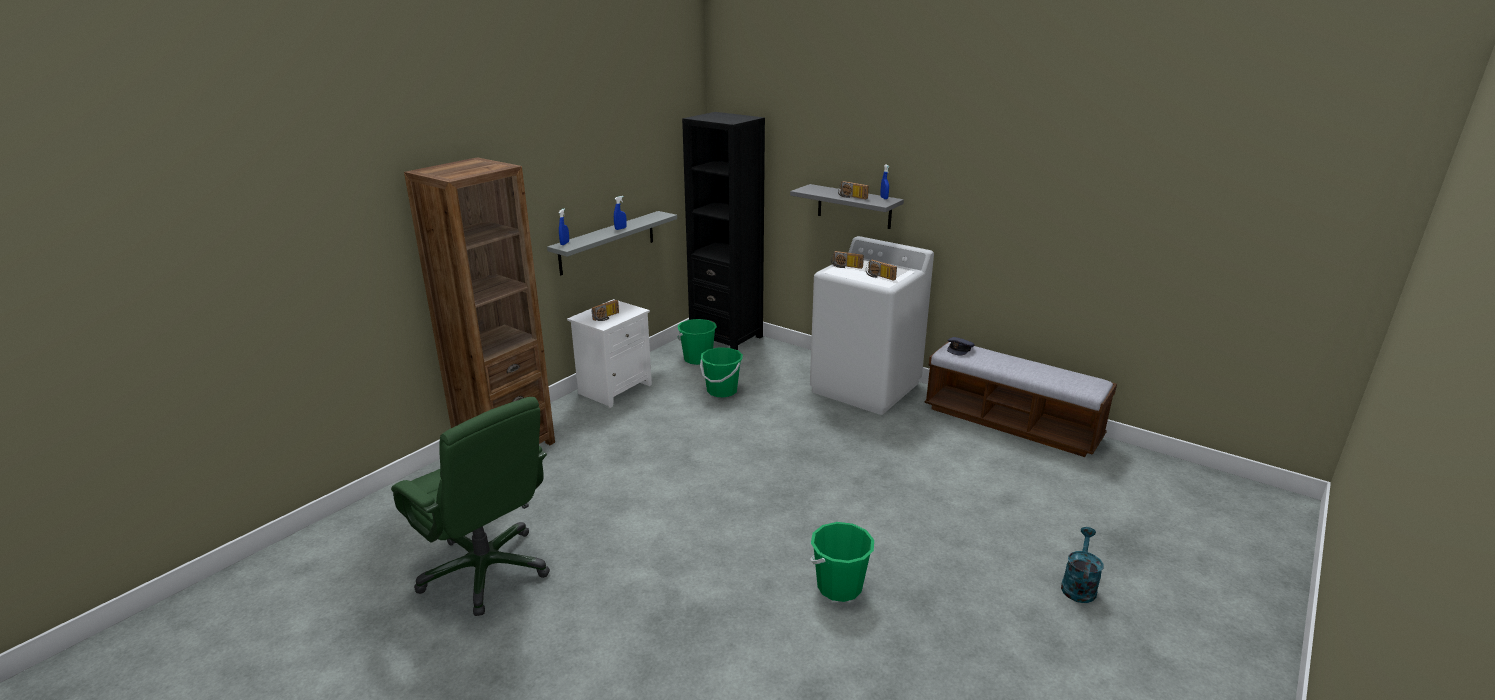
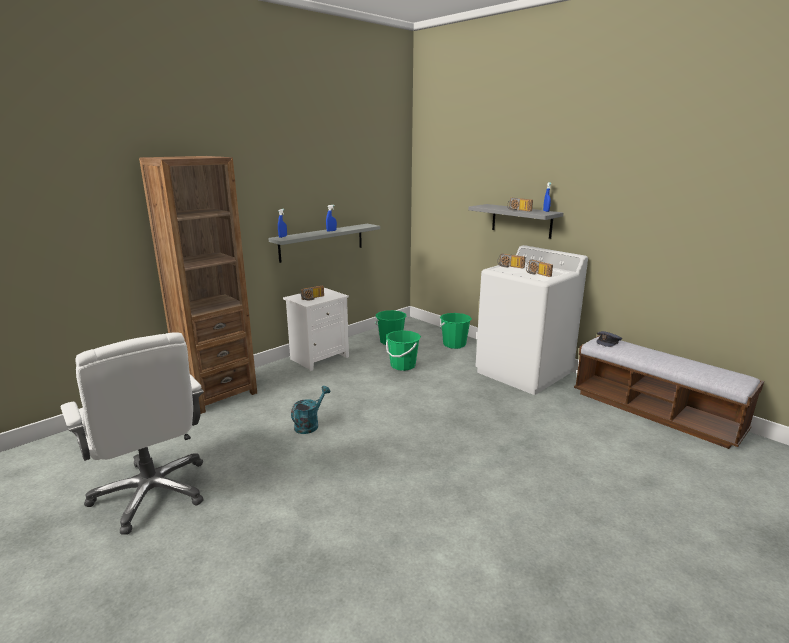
camera: 10 degrees right, 5 degrees down
(486, 570) = (152, 493): green office chair -> white office chair
(726, 337) = (418, 328): black bookcase -> none
(839, 587) = (465, 551): green bucket -> green bucket (454, 344)
(1078, 585) = (727, 585): turquoise watering can -> turquoise watering can (309, 424)

